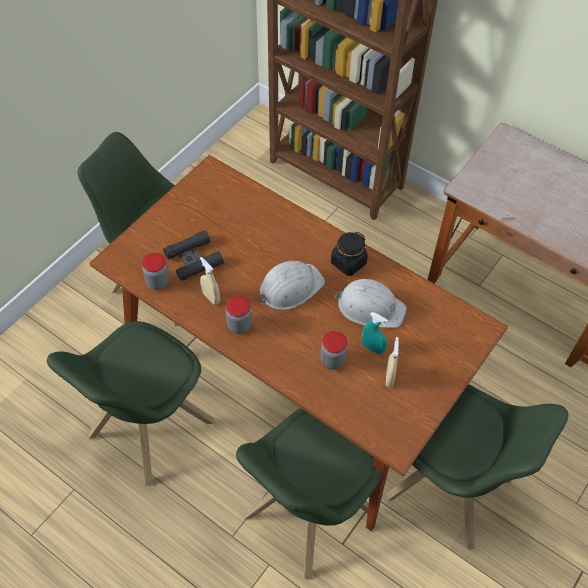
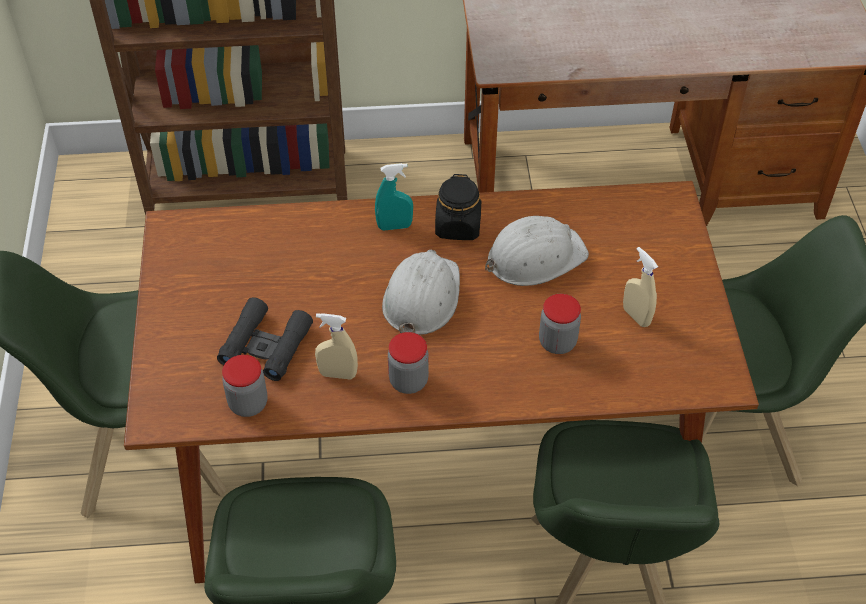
camera: 40 degrees left, 5 degrees down
(372, 348) = (585, 298): turquoise spray bottle -> turquoise spray bottle (394, 226)

